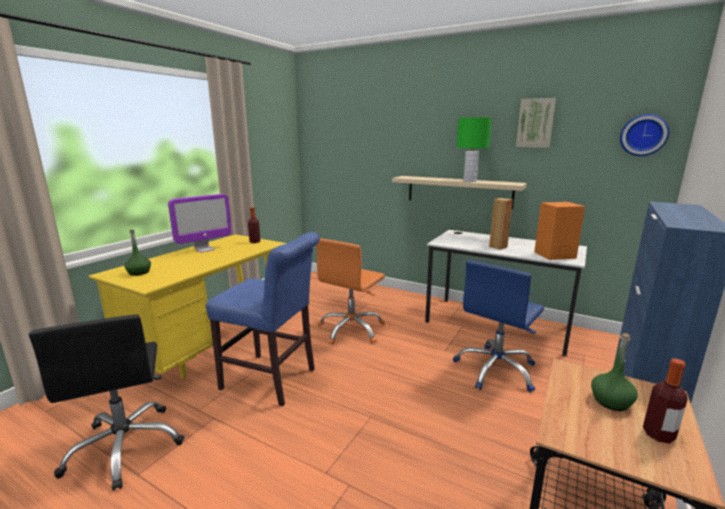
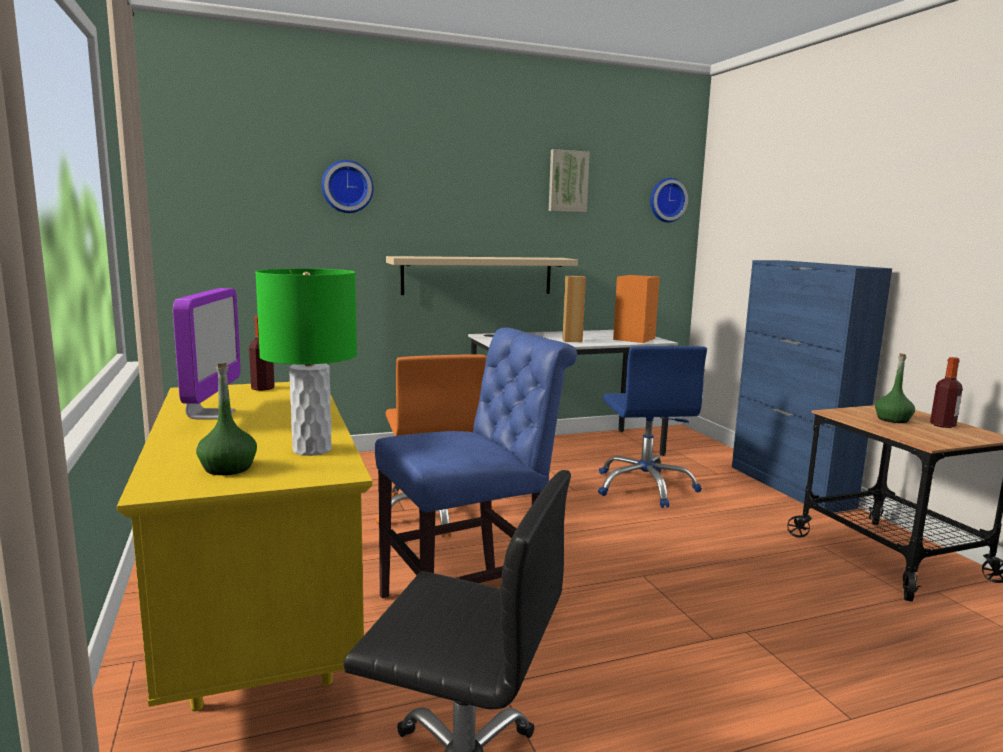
camera: 50 degrees left, 5 degrees down
(382, 134) = (347, 187): none -> wall clock
(469, 181) = (505, 257): green table lamp -> green table lamp (311, 450)

